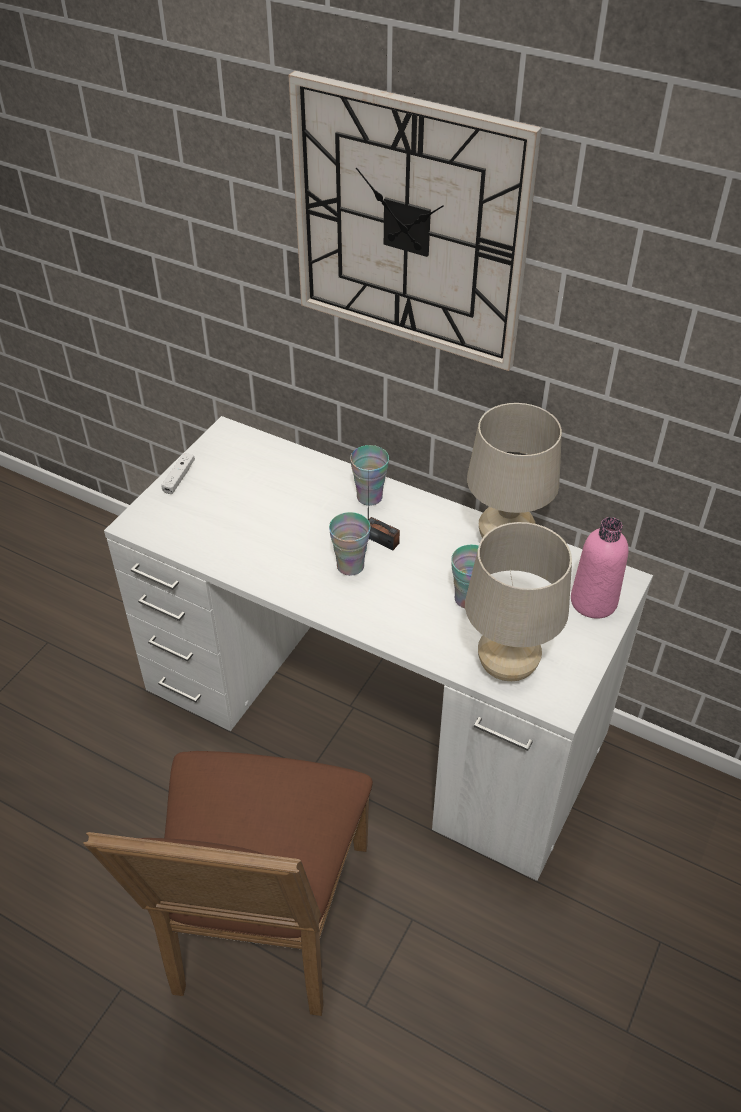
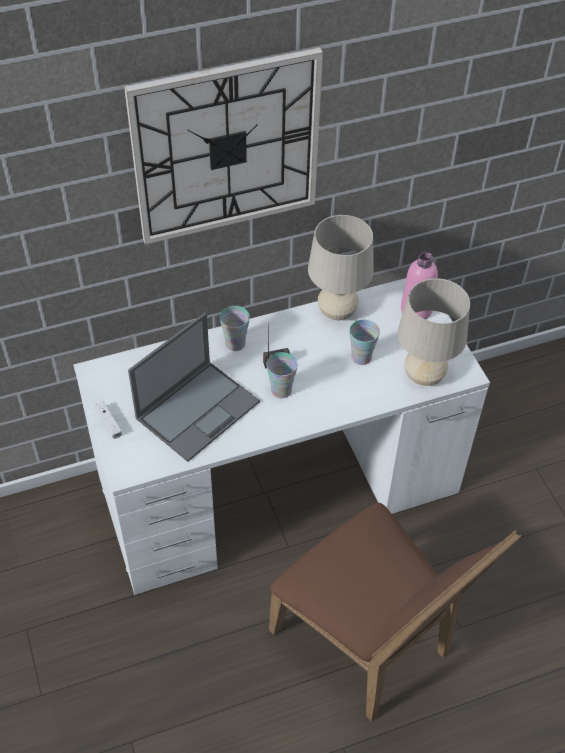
camera: 50 degrees left, 5 degrees up
(259, 523) = (198, 409): none -> laptop

